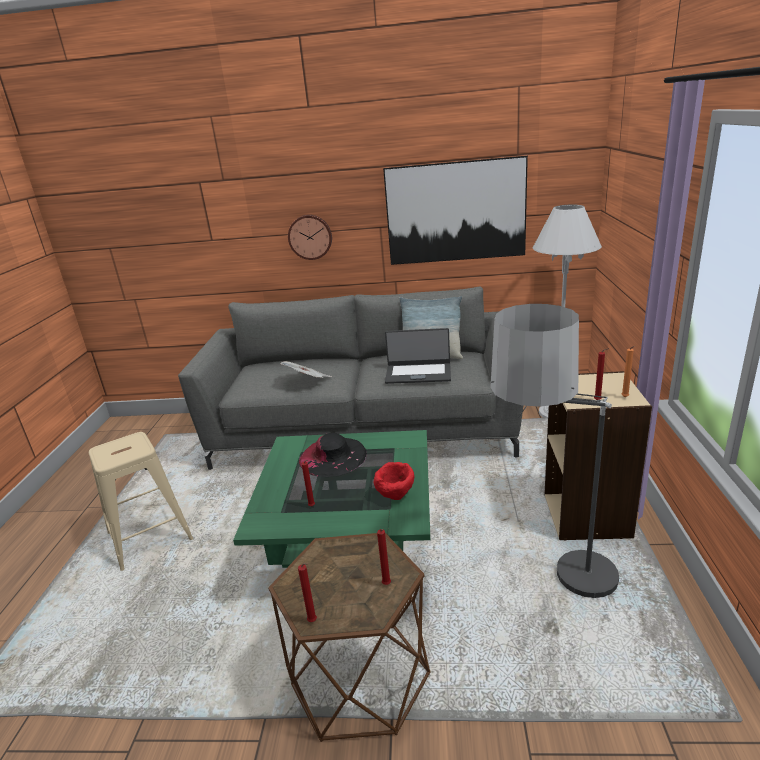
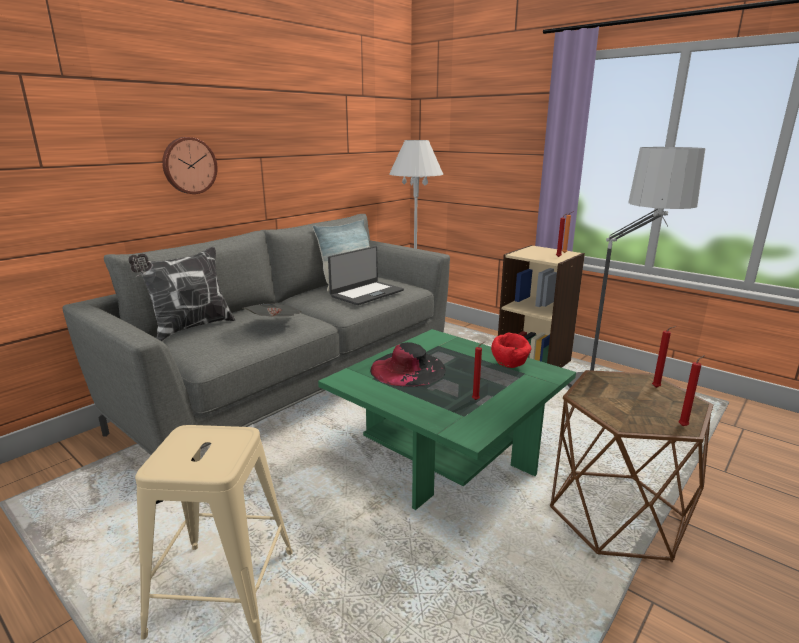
camera: 55 degrees left, 5 degrees down
(272, 364) = (190, 328): none -> pillow
(455, 212) = (324, 145): picture -> none

